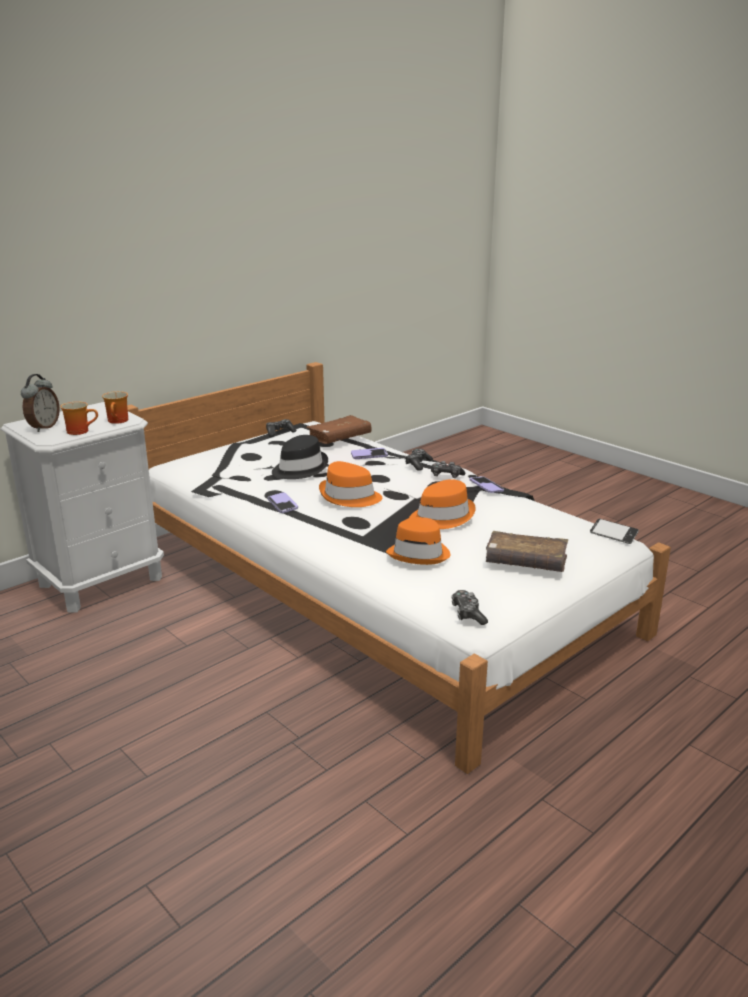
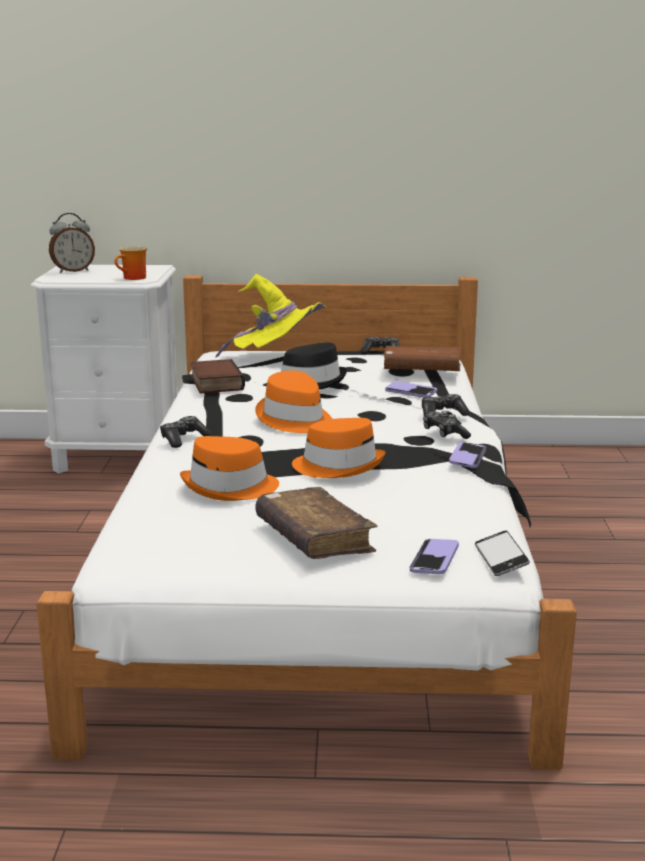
camera: 45 degrees right, 5 degrees down
(81, 431) = (87, 278): mug -> none
(224, 458) = (277, 359): none -> yellow hat
(235, 489) = (214, 383): none -> book
(282, 504) = (223, 406): phone -> phone (434, 559)
(468, 614) = (133, 552): game controller -> game controller (183, 439)

